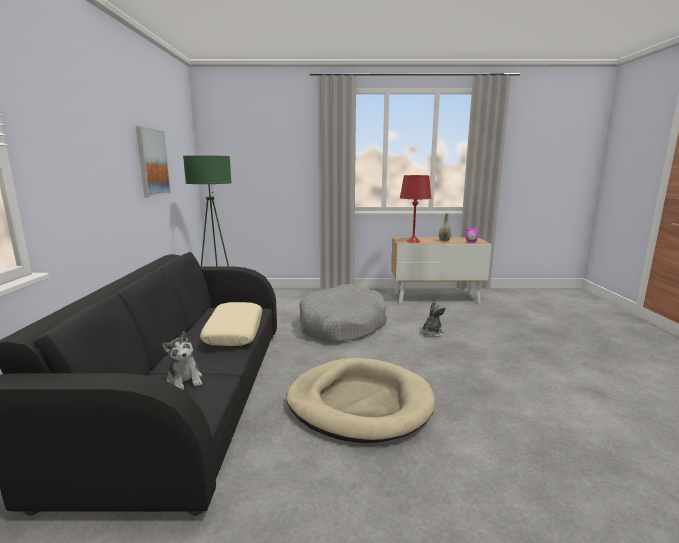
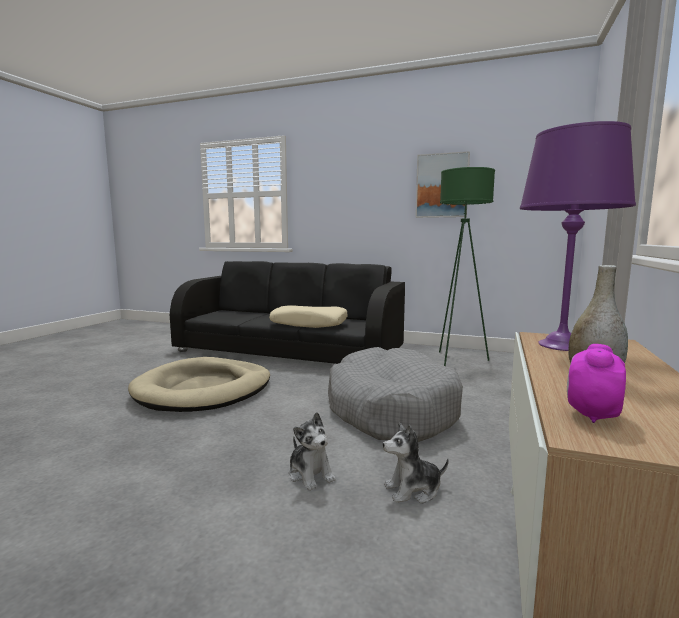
camera: 110 degrees right, 5 degrees down
(185, 380) = (247, 316): plush toy -> plush toy (413, 490)
(413, 241) = (561, 345): red table lamp -> purple table lamp

